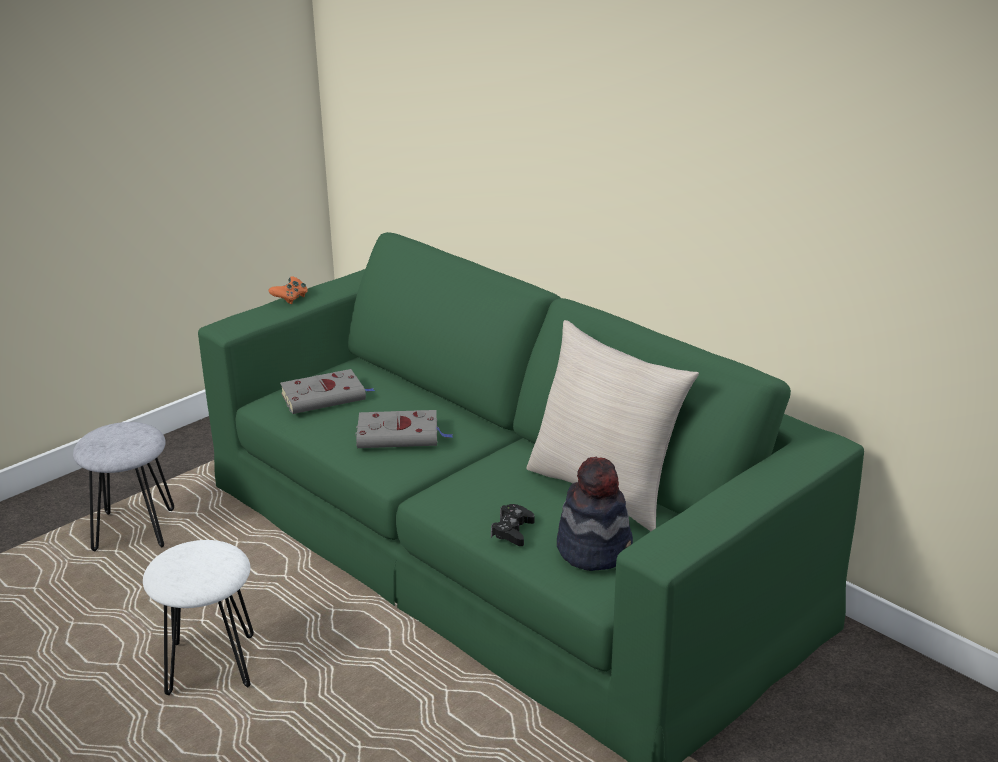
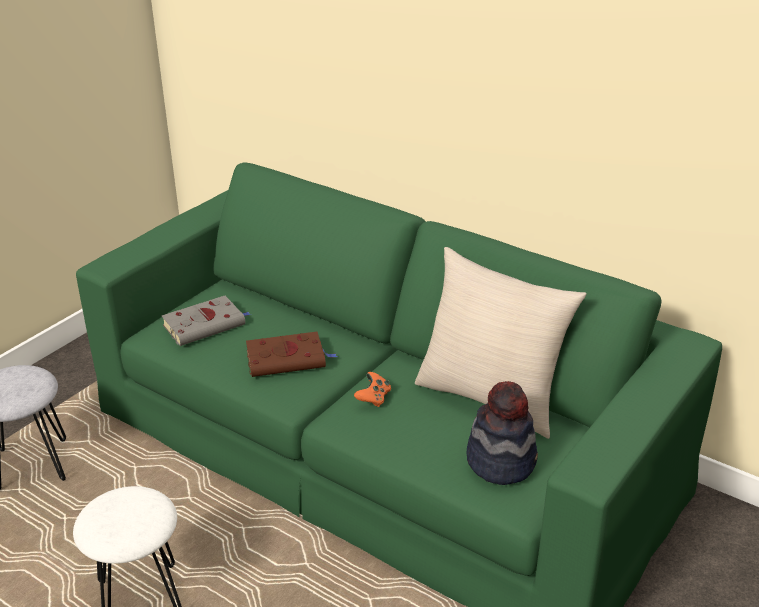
camera: 10 degrees left, 5 degrees up
(290, 299) = (157, 232): orange game controller -> orange game controller (373, 398)
(400, 435) = (288, 359): grey book -> brown book
(512, 531) = (421, 450): black game controller -> none

